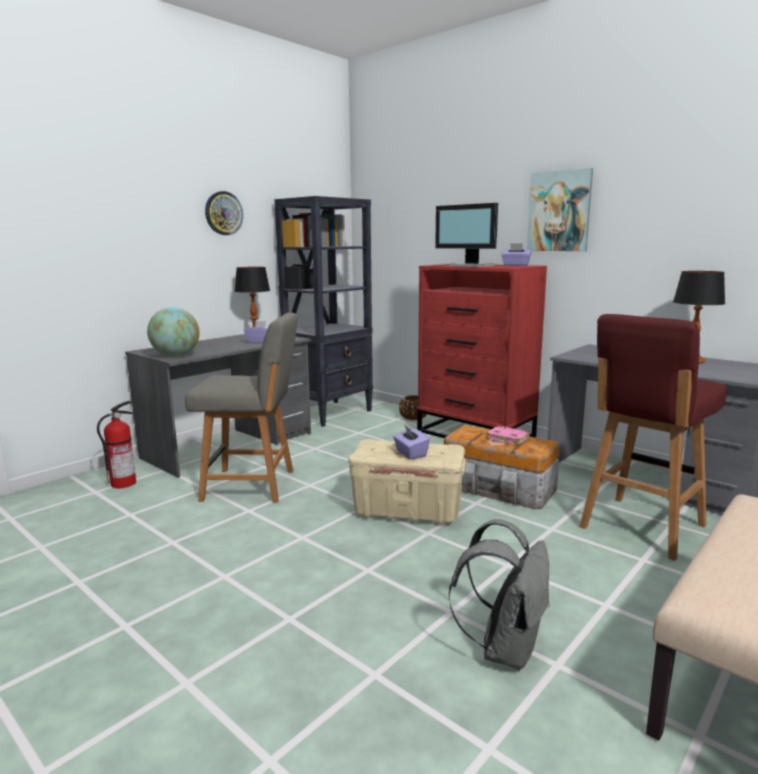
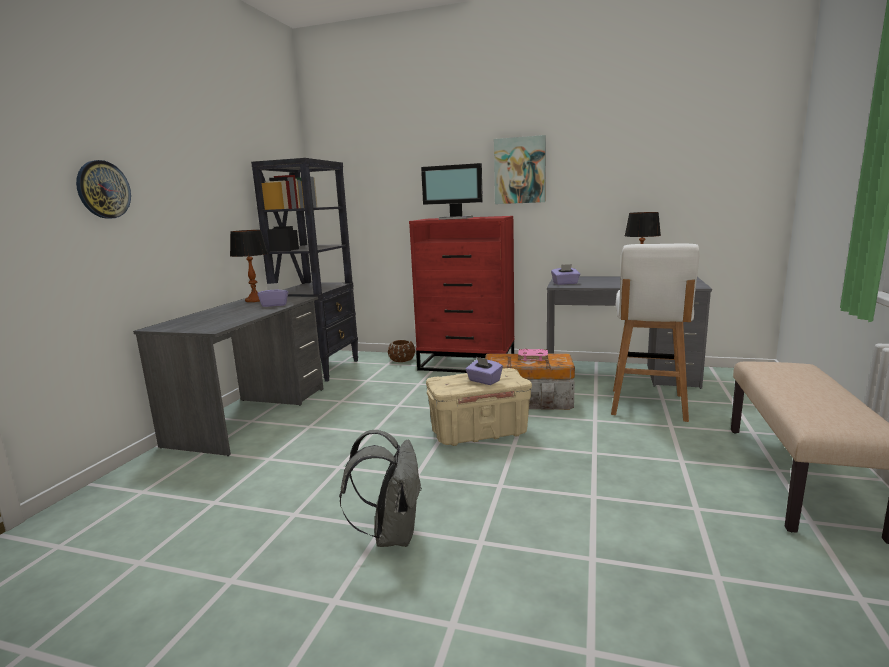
camera: 25 degrees left, 0 degrees up
(124, 483) = (169, 475): fire extinguisher -> none
(176, 356) = (208, 327): globe -> none
(223, 213) = (208, 175): wall clock -> wall clock (103, 189)
(252, 485) = (317, 445): grey chair -> none
(505, 648) = (655, 509): grey backpack -> grey backpack (391, 534)
(515, 265) = (490, 216): purple tissue box -> purple tissue box (565, 283)
(640, 527) = (647, 405): red stool -> white stool

